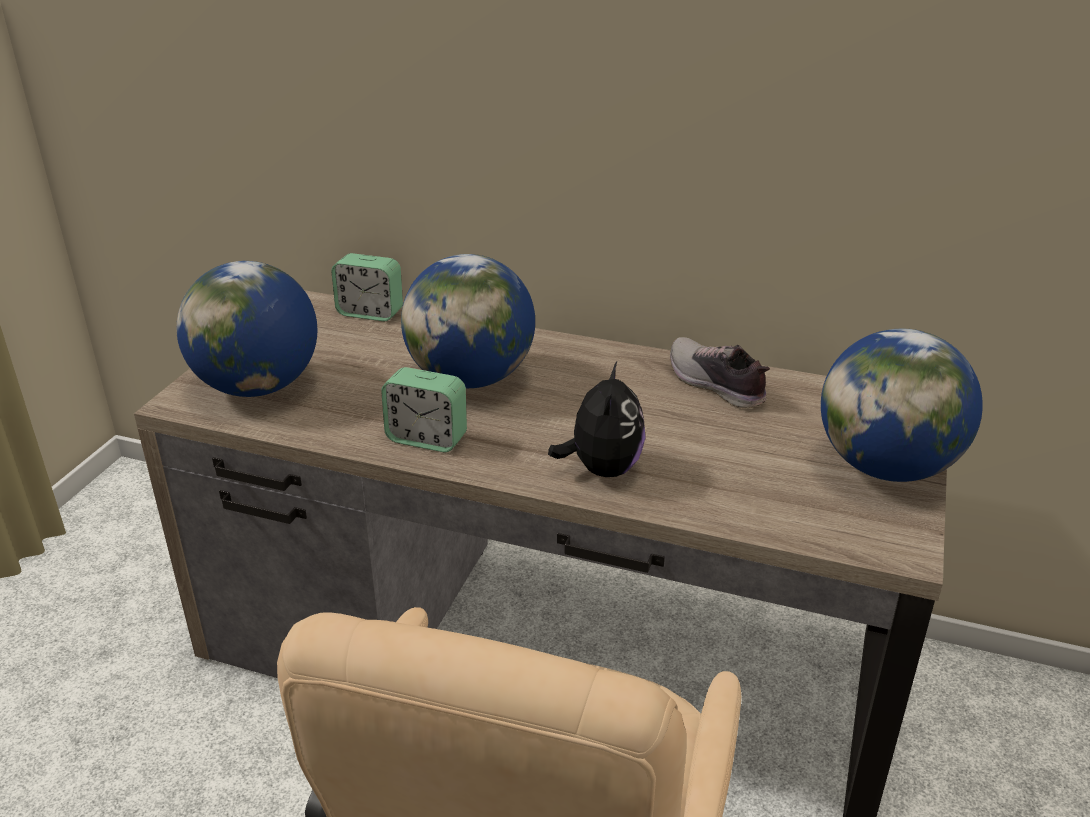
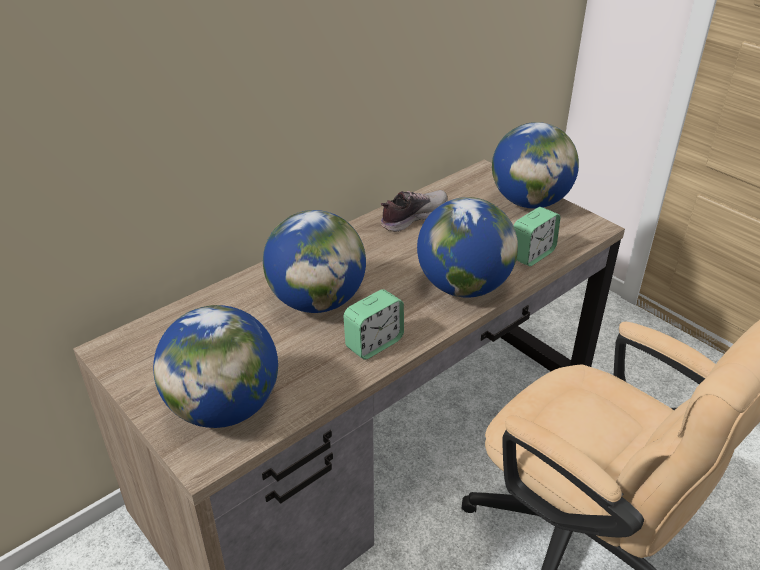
camera: 60 degrees left, 5 degrees up
(370, 313) = (171, 317): alarm clock -> alarm clock (532, 254)
(602, 468) = (463, 287): plush toy -> globe
(715, 385) = (412, 217): shoe -> shoe turned 150 degrees clockwise

